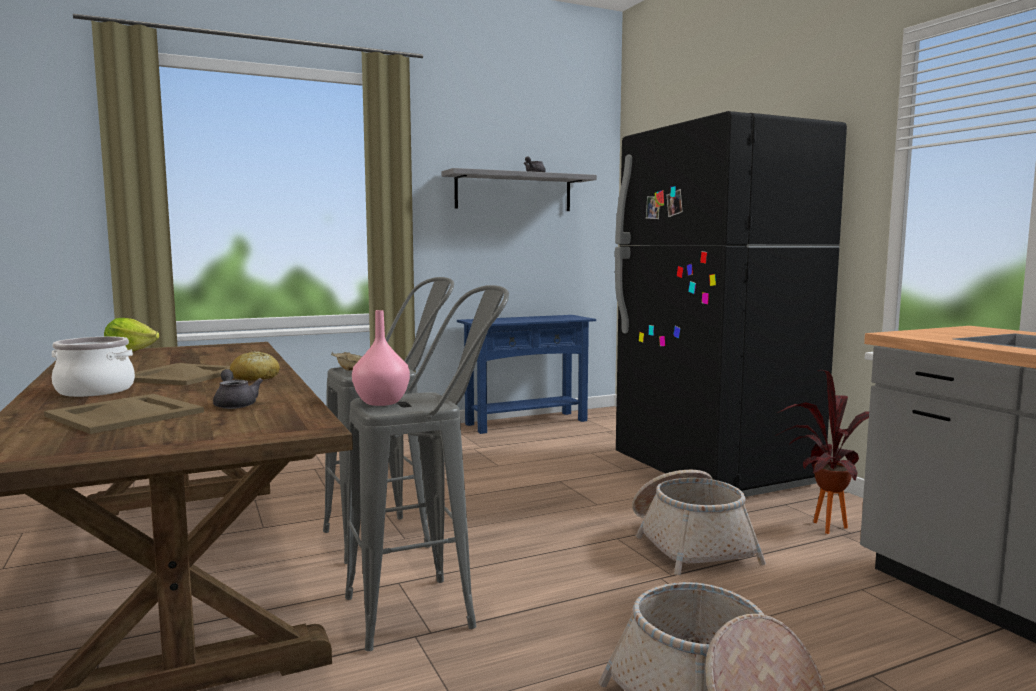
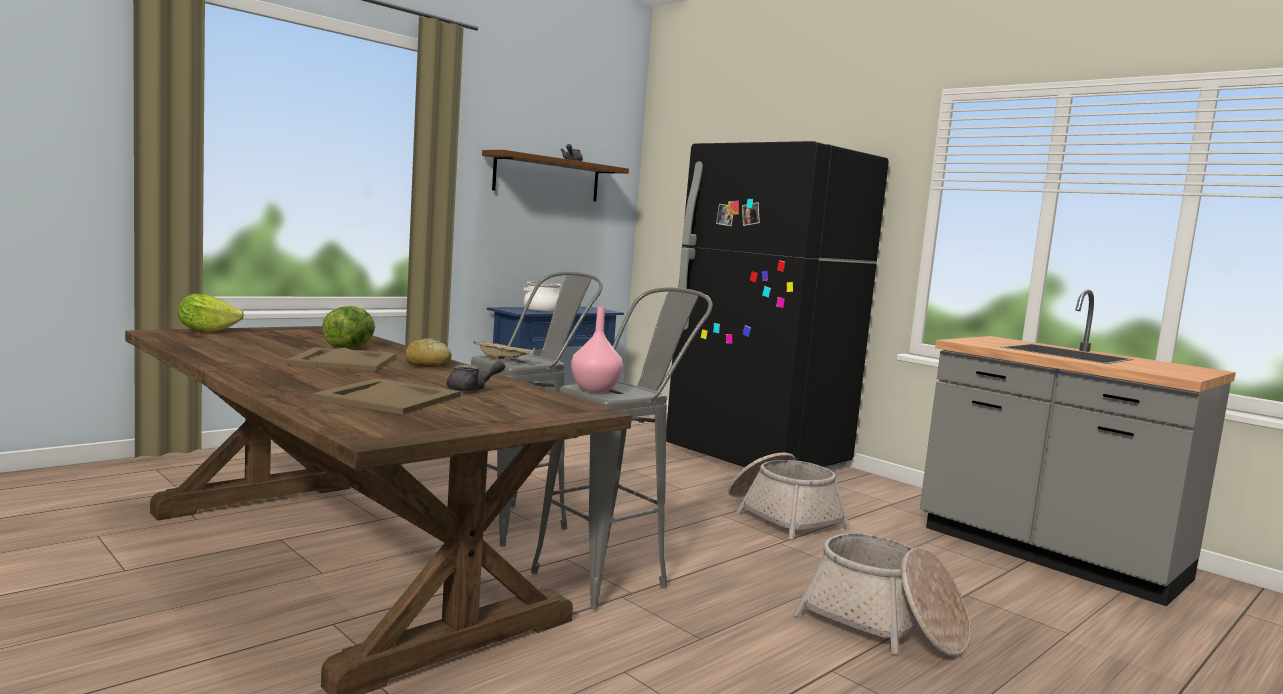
camera: 20 degrees left, 0 degrees up
(96, 390) = (293, 374): cooking pot -> cooking pot (542, 309)
(220, 362) = (349, 348): none -> lettuce
(235, 404) = (472, 389): grey teapot -> grey teapot turned 120 degrees clockwise
(514, 192) = (547, 178): grey shelf -> brown shelf
(819, 525) = (868, 499): potted plant -> none

